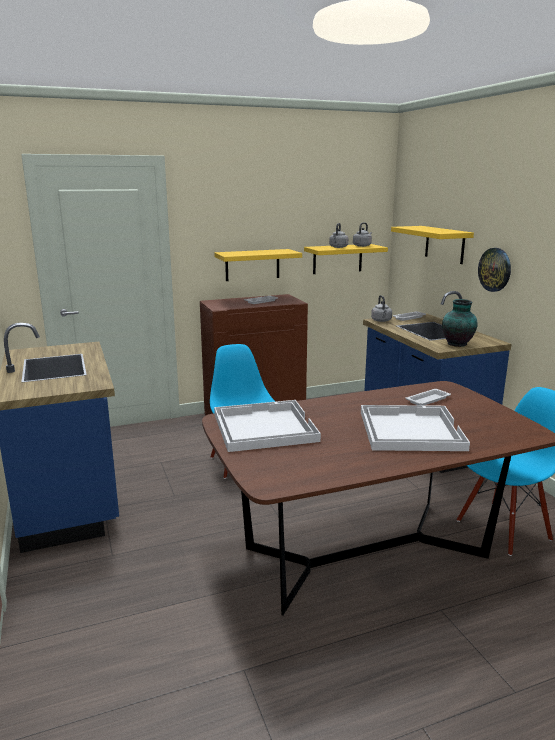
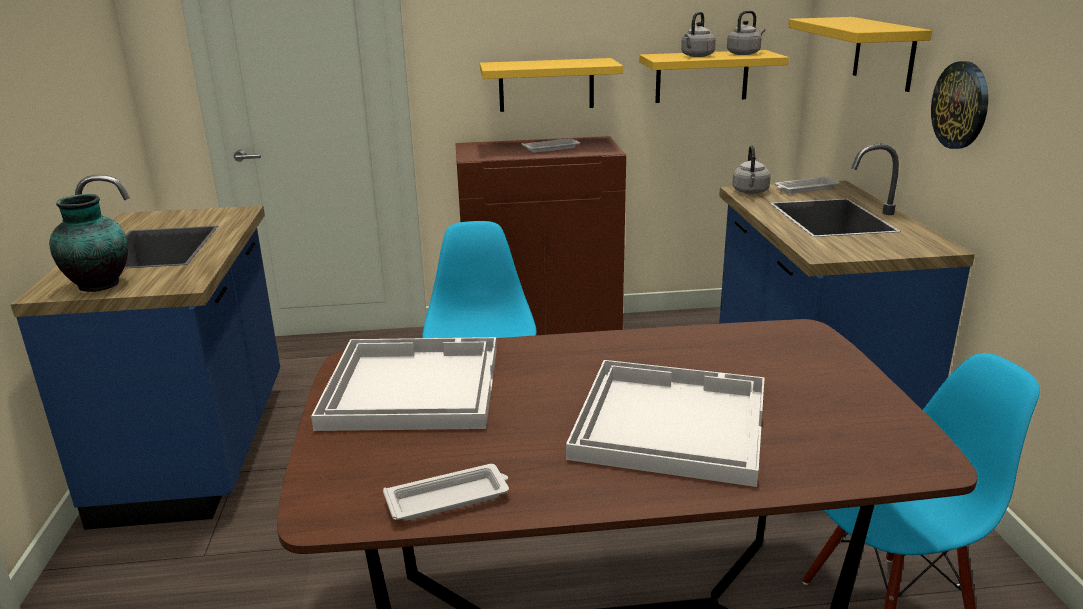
camera: 15 degrees right, 5 degrees up
(428, 400) = (751, 359): white tray -> white tray (449, 498)
(458, 344) = (862, 248): vase -> vase (100, 285)

